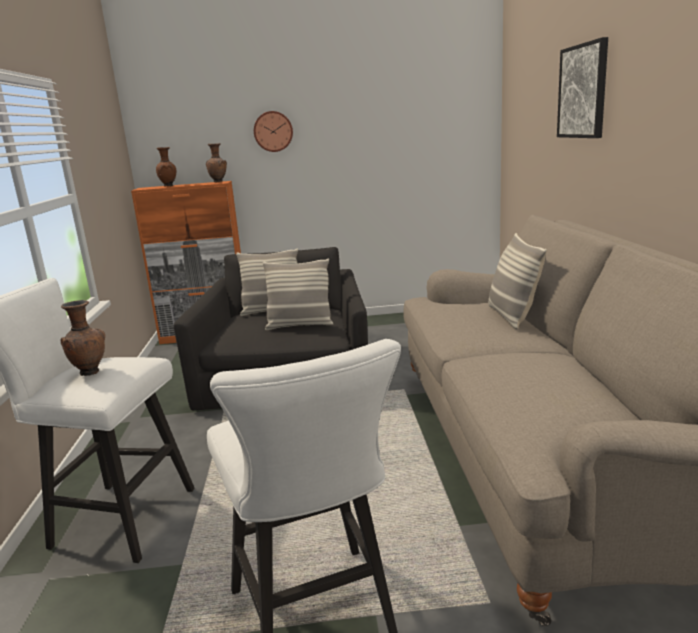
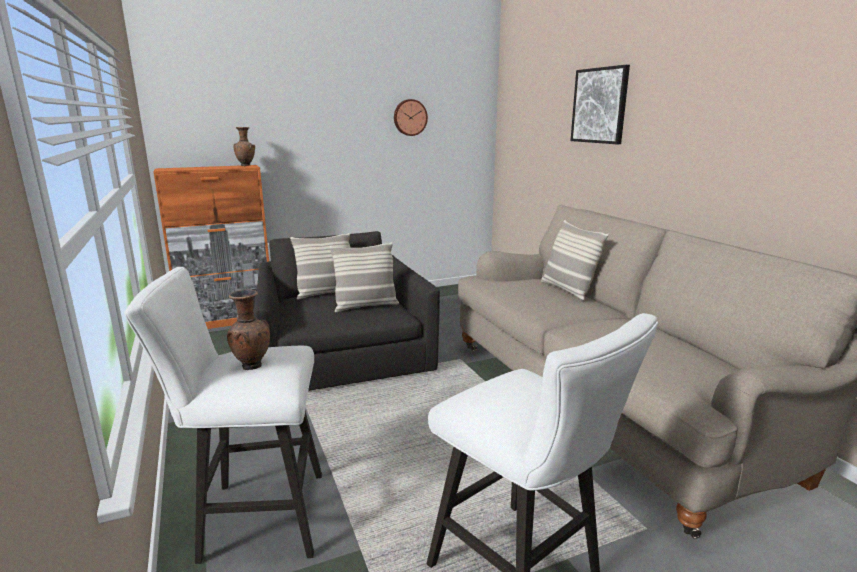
camera: 20 degrees left, 0 degrees up
(169, 186) = (193, 168): brown vase -> none
(273, 131) = (299, 119): wall clock -> wall clock (410, 117)

